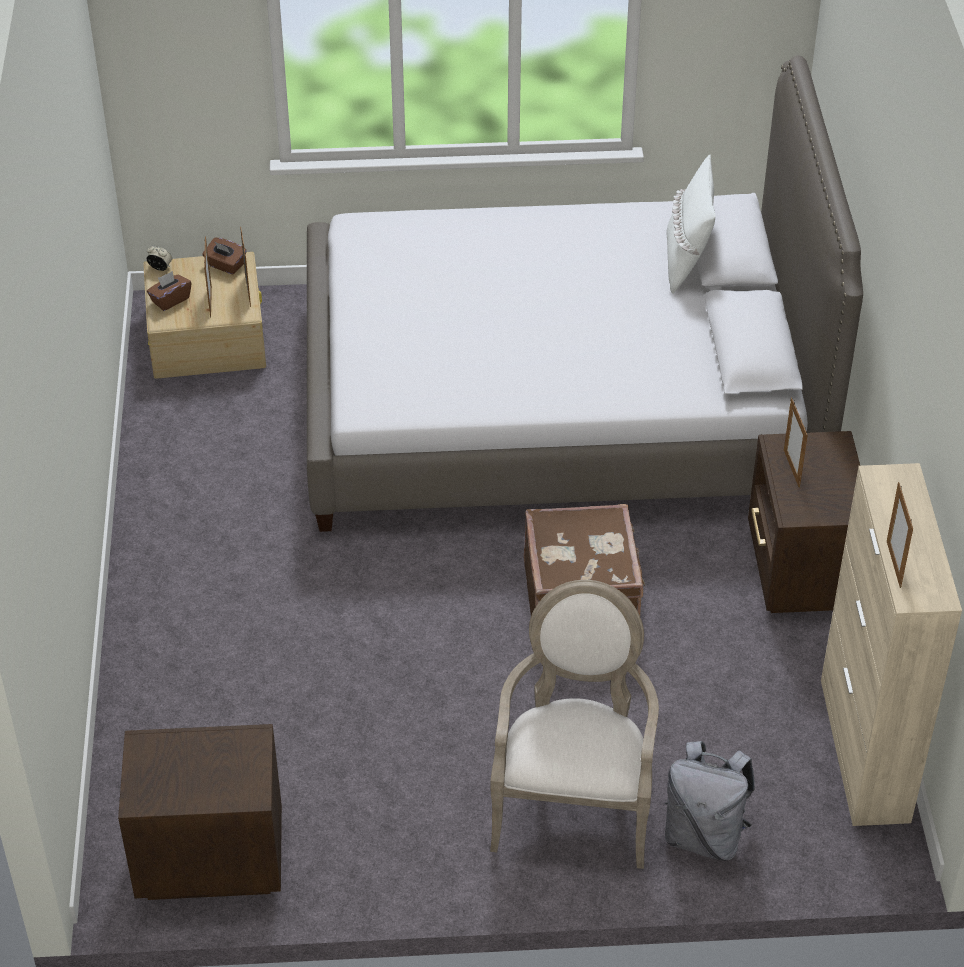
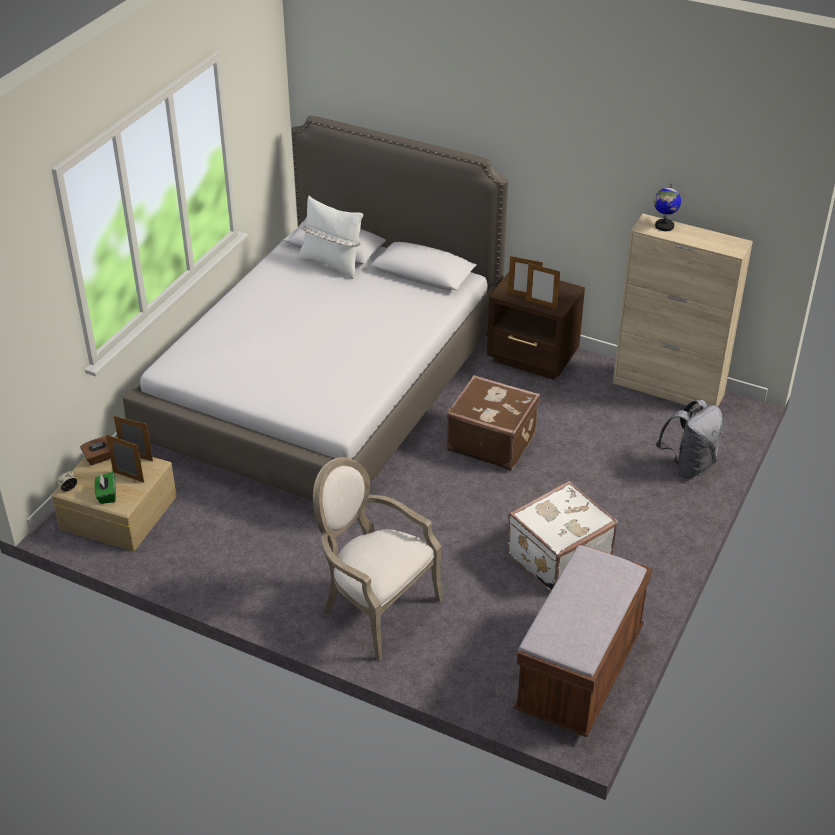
camera: 60 degrees left, 5 degrees down
(170, 300) = (106, 495): brown tissue box -> green tissue box
(208, 858) = (579, 672): brown nightstand -> brown bench
(405, 756) = (557, 556): none -> white suitcase
(574, 803) = (636, 503): armchair -> armchair (375, 607)
(893, 564) = (708, 247): picture frame -> picture frame (541, 304)
(905, 497) = (664, 226): none -> globe

